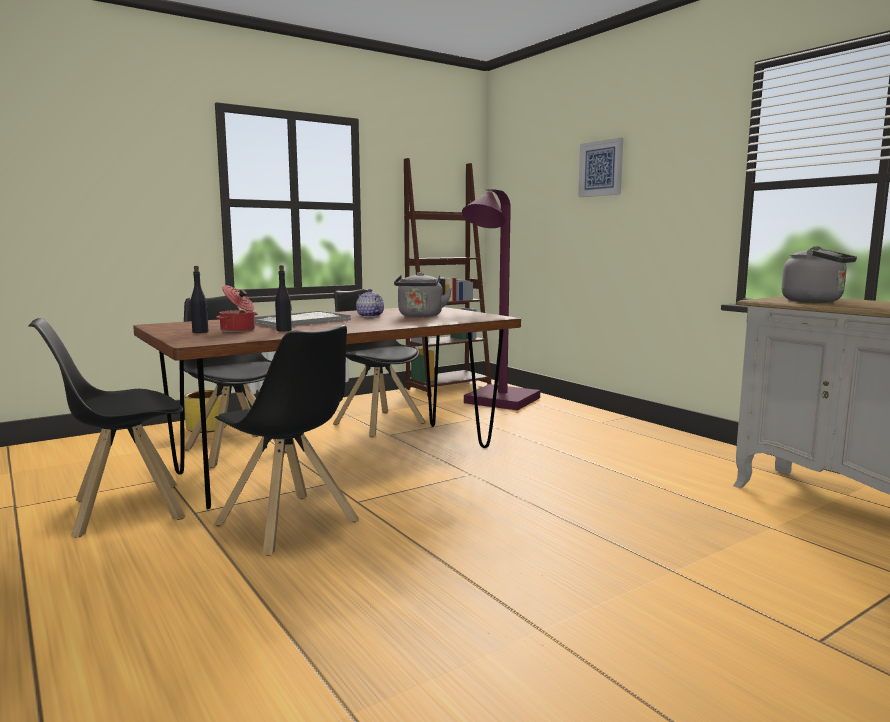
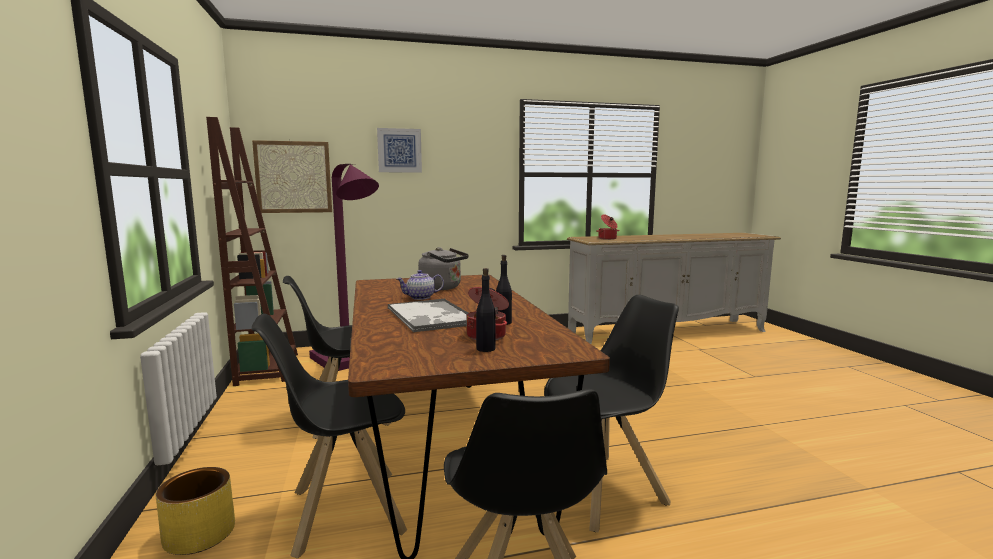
camera: 70 degrees left, 0 degrees up
(517, 206) = (293, 176): none -> picture
(816, 301) = (607, 238): grey kettle -> cooking pot

